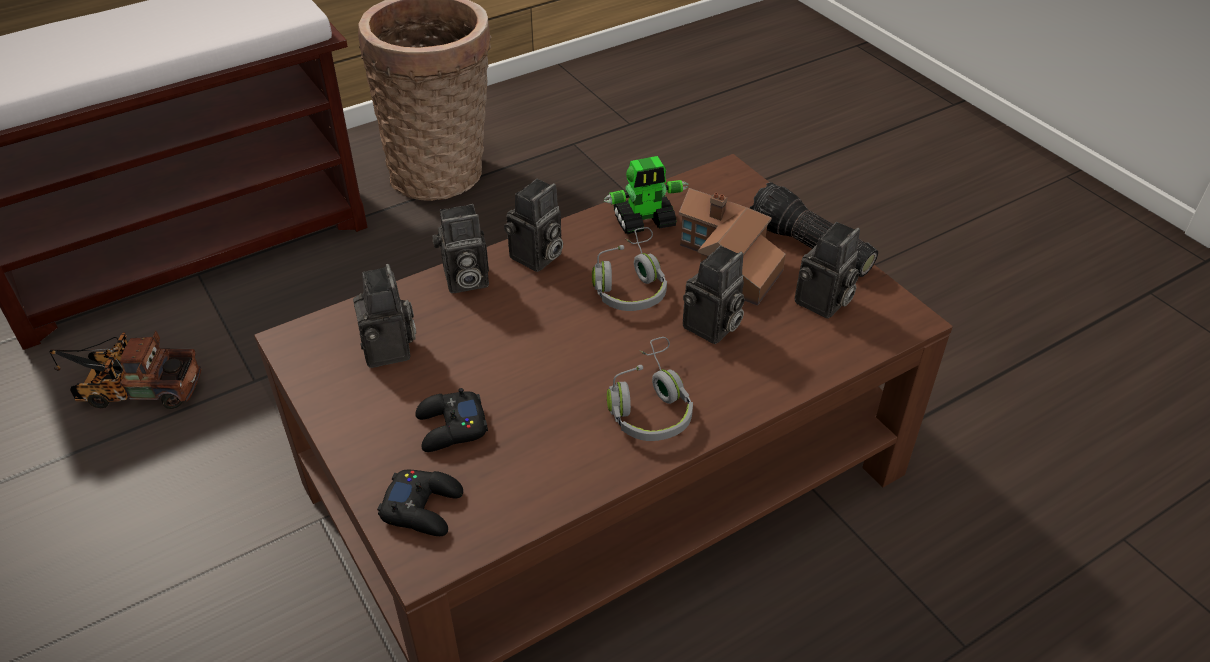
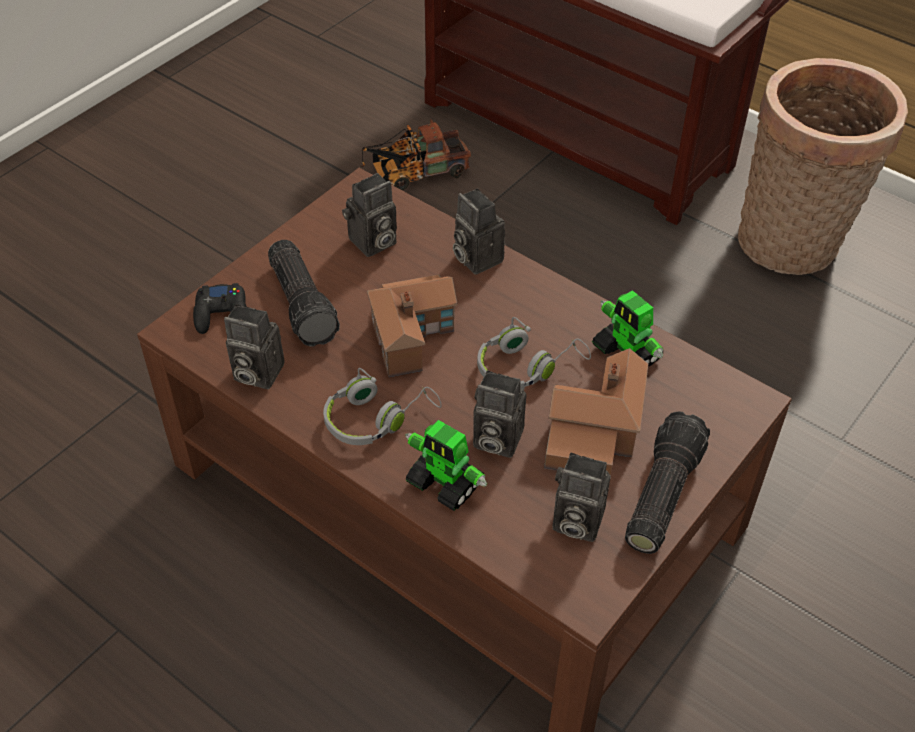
camera: 70 degrees right, 5 degrees up
(133, 390) = (414, 174): toy truck -> toy truck turned 90 degrees counterclockwise
(451, 428) = (304, 304): black game controller -> flashlight
(536, 258) = (529, 293): camera -> camera (255, 373)
(542, 350) = (412, 331): none -> toy house
(753, 374) = (445, 484): none -> toy robot

